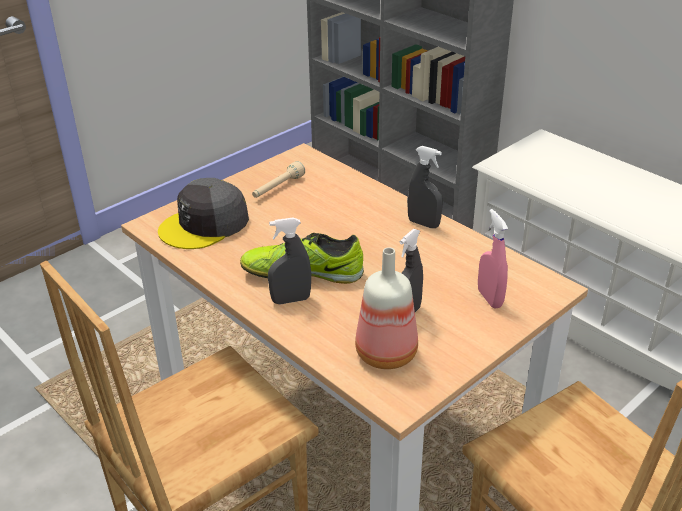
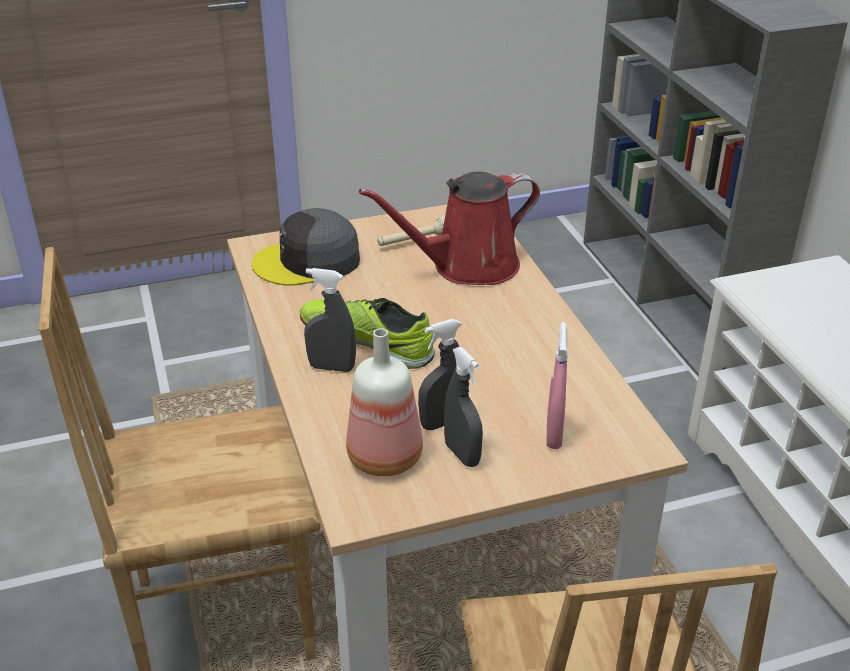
camera: 25 degrees right, 0 degrees up
(332, 196) = (467, 266): none -> red watering can
(423, 223) = (547, 326): grey spray bottle -> grey spray bottle (462, 454)

